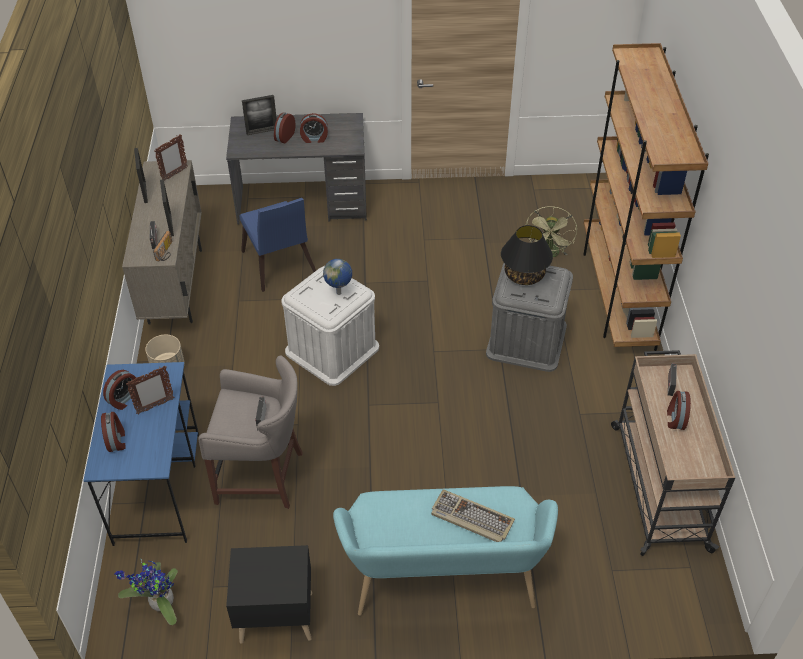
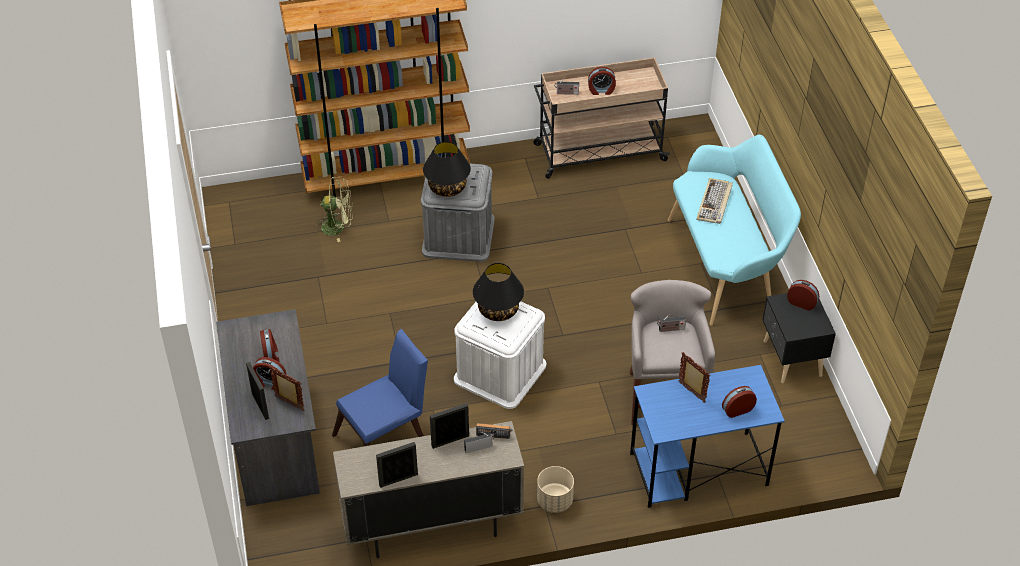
camera: 100 degrees left, 0 degrees up
(125, 399) = (690, 417): alarm clock -> alarm clock (802, 303)
(159, 604) = (809, 436): potted plant -> none
(174, 174) = (362, 460): picture frame -> picture frame (289, 404)
(339, 293) = (498, 310): globe -> black table lamp

